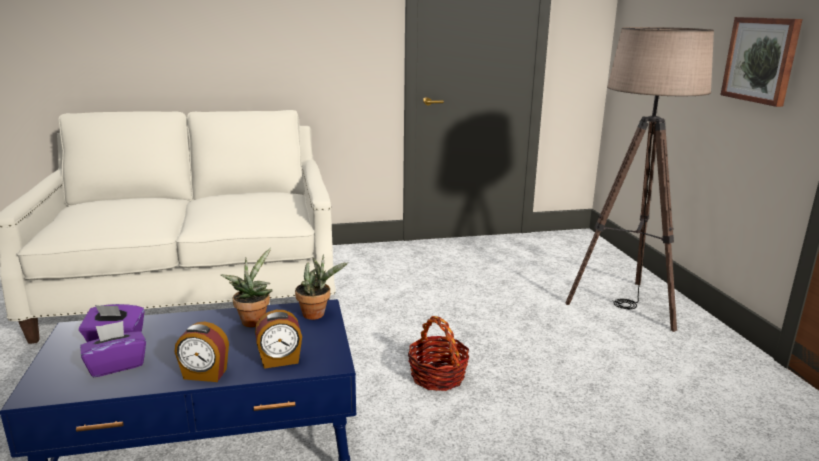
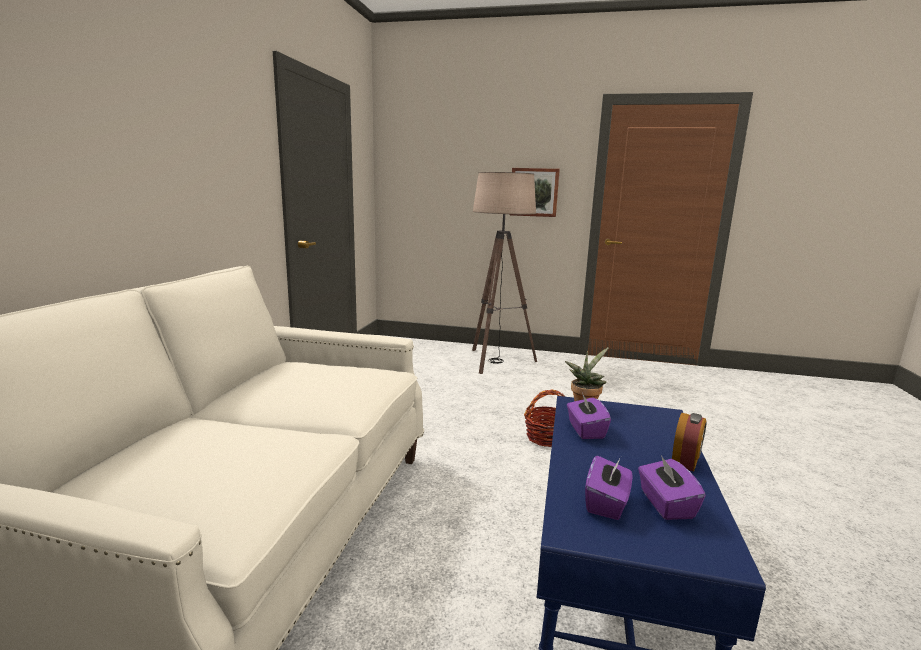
camera: 65 degrees left, 5 degrees down
(253, 320) = (585, 430): potted plant -> purple tissue box
(280, 360) = (663, 429): alarm clock -> none

